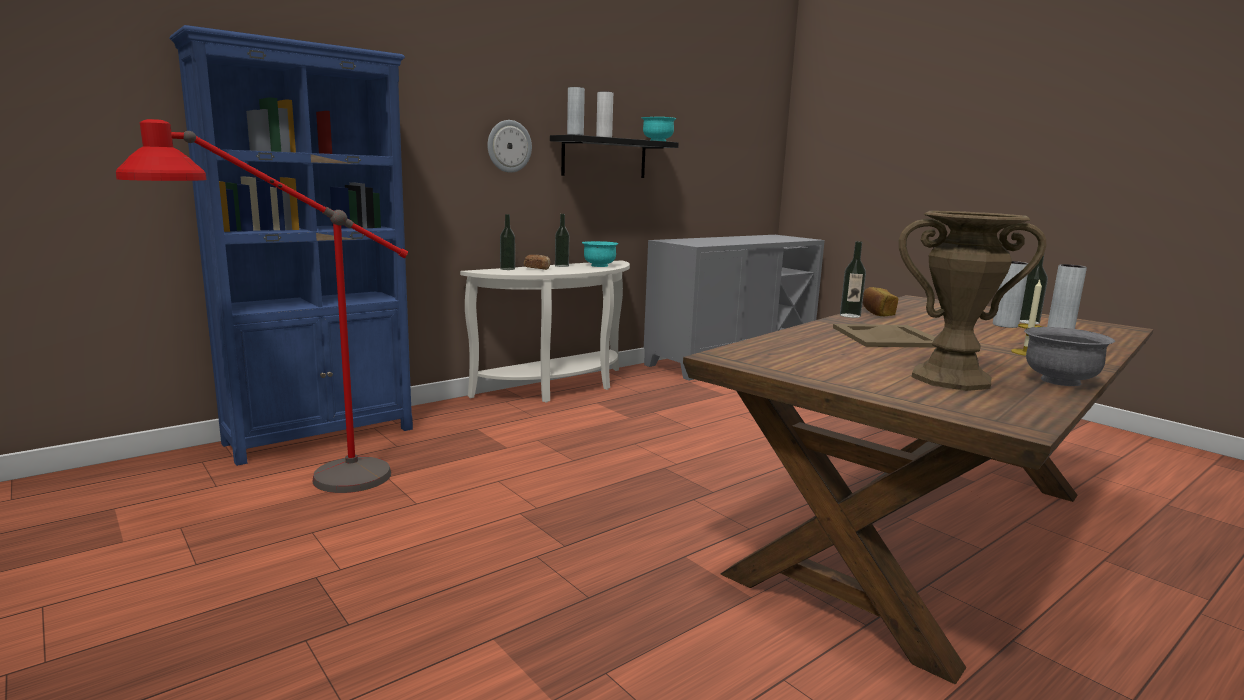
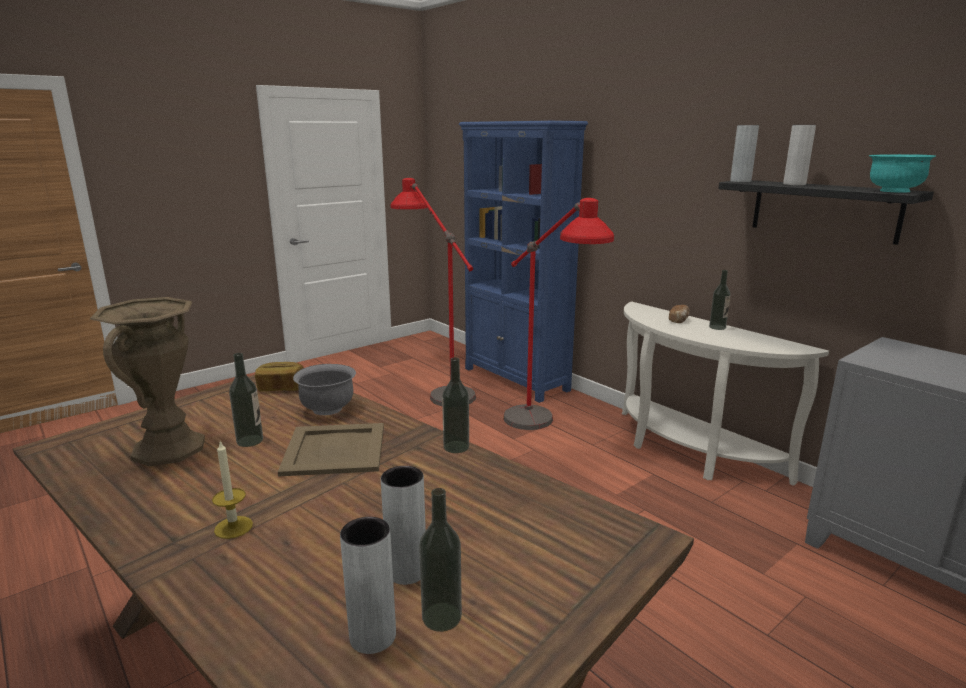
camera: 90 degrees right, 5 degrees up
(500, 432) = (545, 433): none -> red floor lamp
(507, 269) = (662, 312): bottle -> bottle (250, 441)
(509, 146) = (693, 191): wall clock -> none
(599, 266) = (747, 341): turquoise bowl -> none
(876, 313) = (482, 469): bread -> bread (282, 388)
(1059, 381) = (119, 507): grey bowl -> grey bowl (328, 409)

